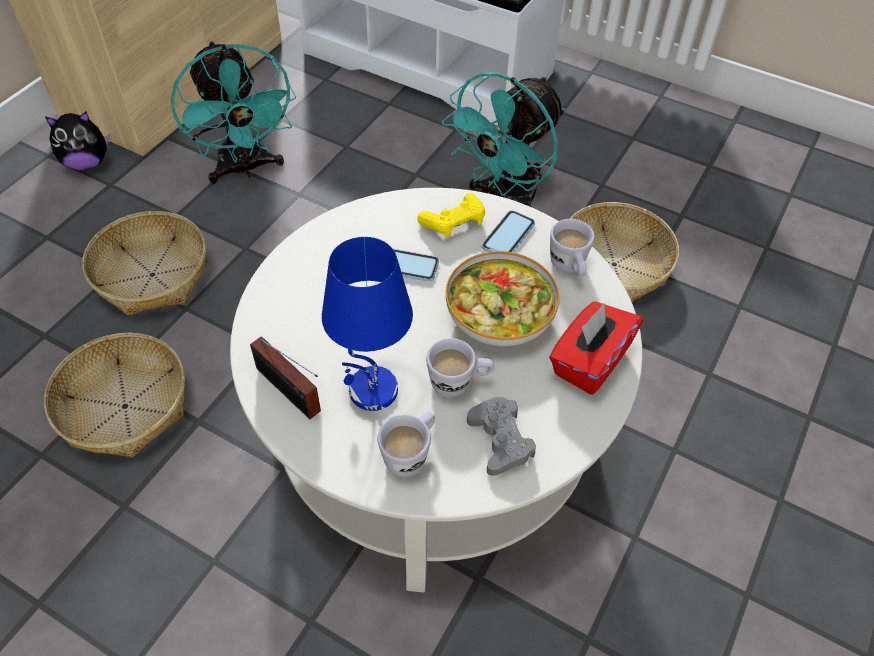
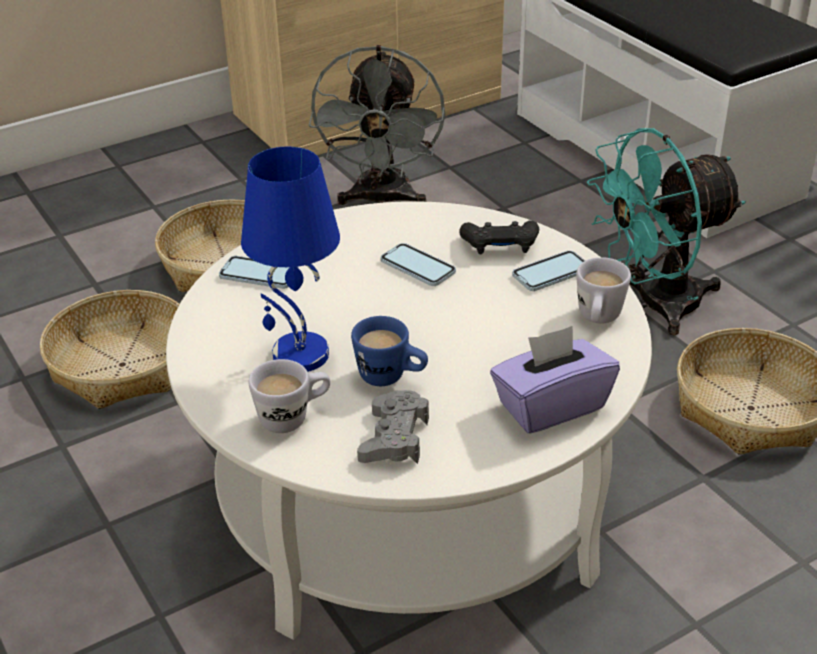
camera: 30 degrees right, 15 degrees down
(87, 162) = (233, 156): plush toy -> none
(245, 168) = (382, 200): turquoise fan -> grey fan
(281, 321) = (259, 275): none -> phone
(290, 393) = (220, 332): radio -> none
(454, 222) = (500, 246): yellow game controller -> black game controller
(459, 383) = (391, 378): white mug -> blue mug
(500, 314) = (484, 336): bowl -> none
(589, 362) = (551, 406): red tissue box -> purple tissue box

